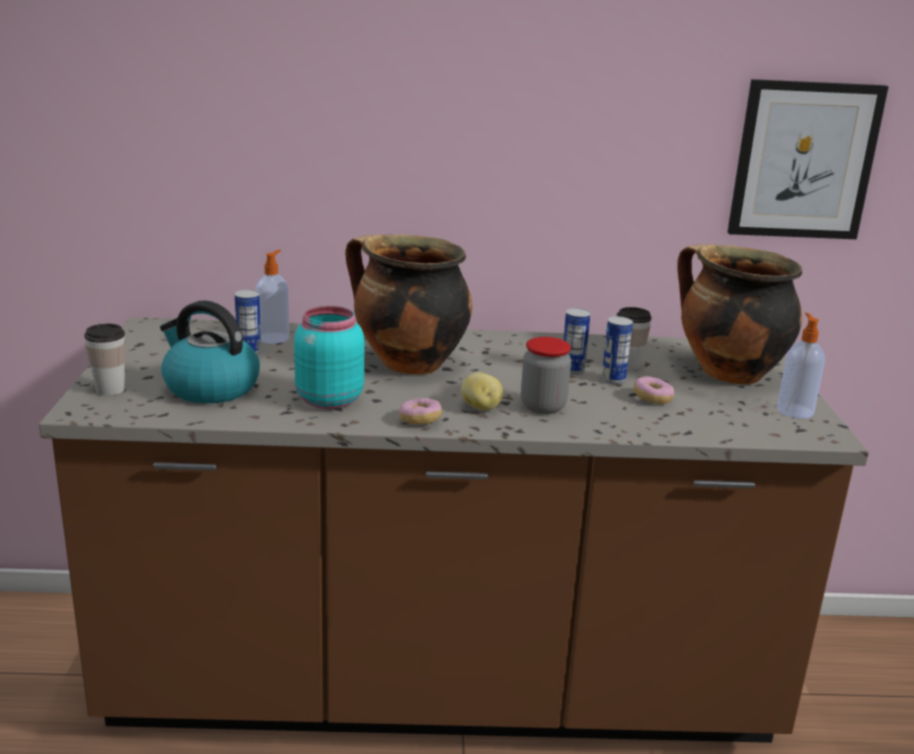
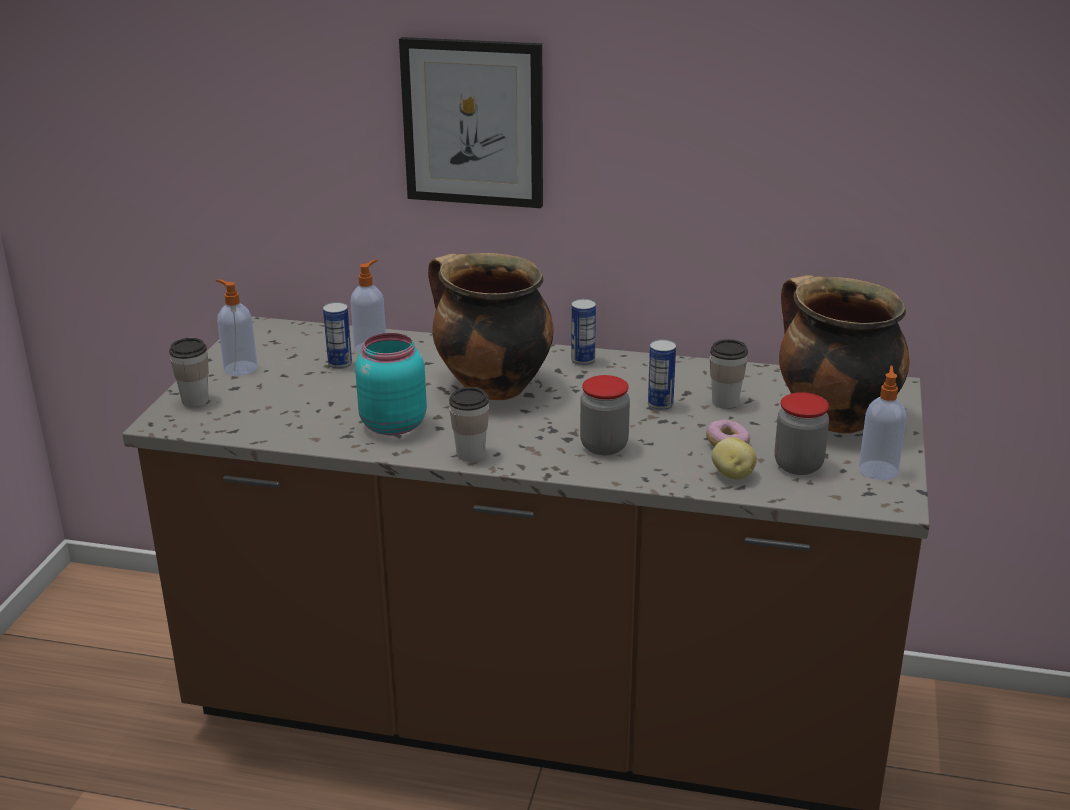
camera: 15 degrees right, 5 degrees up
(146, 360) = (239, 368): none -> soap dispenser
(210, 388) = (286, 404): kettle -> none
(420, 420) = (470, 454): donut -> cup
(480, 407) = (539, 443): potato -> potato (732, 475)
(613, 380) = (698, 419): can -> can (583, 360)
(725, 411) = (798, 465): none -> jar
(804, 160) = (950, 179): picture -> picture (473, 122)

